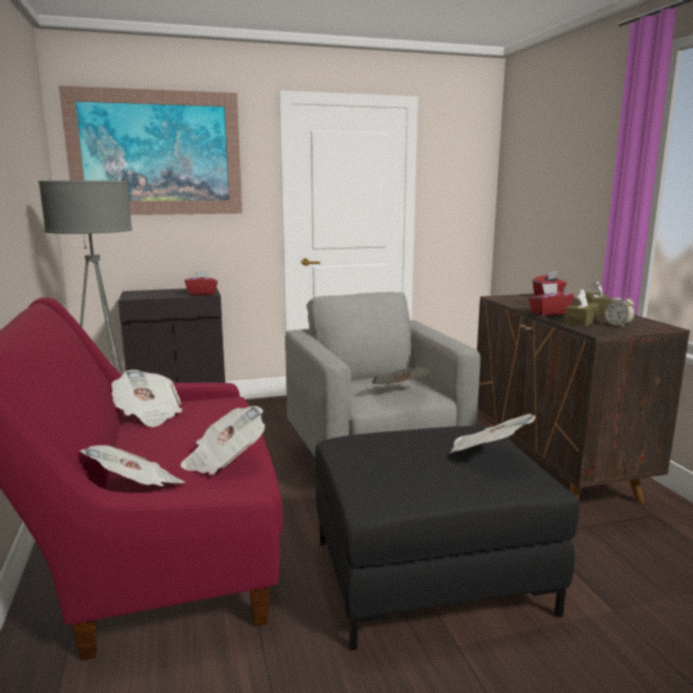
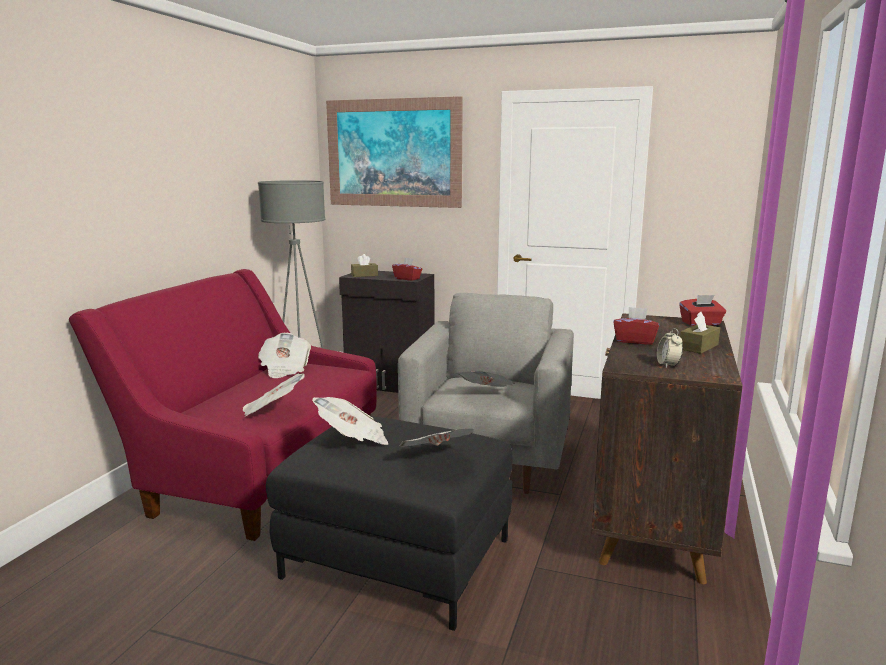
camera: 35 degrees right, 0 degrees up
(137, 488) = (201, 413): newspaper -> newspaper (353, 439)
(580, 322) = (639, 354): brown tissue box -> brown tissue box (364, 275)

